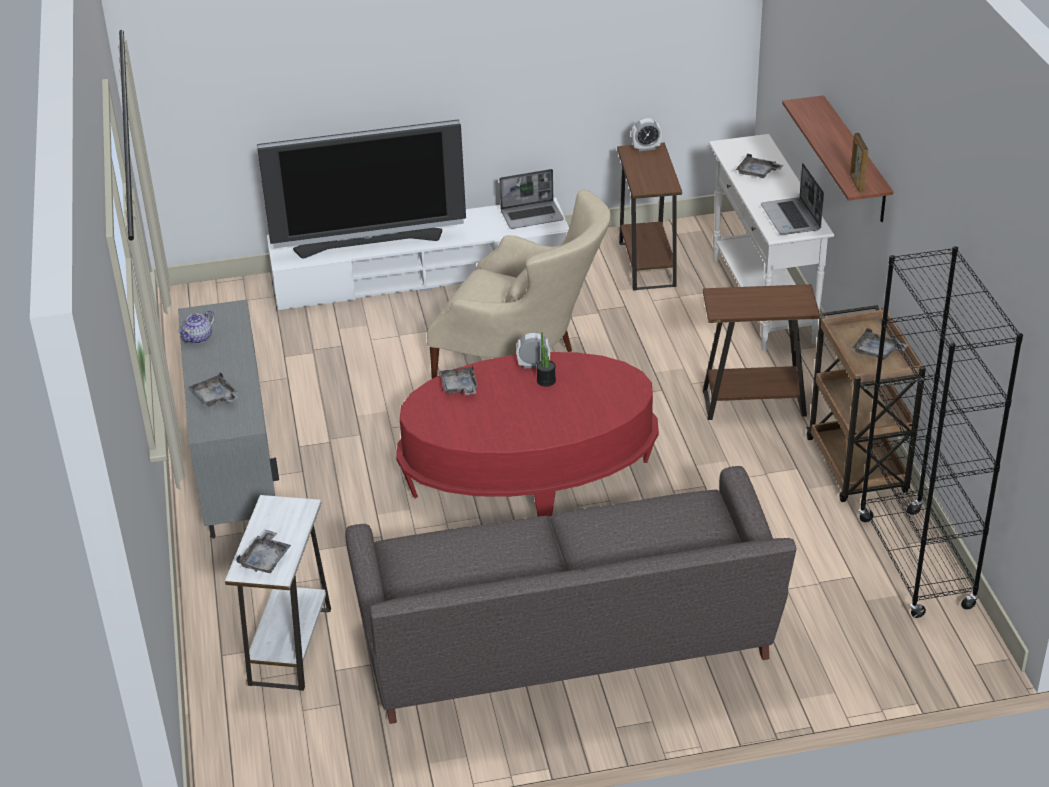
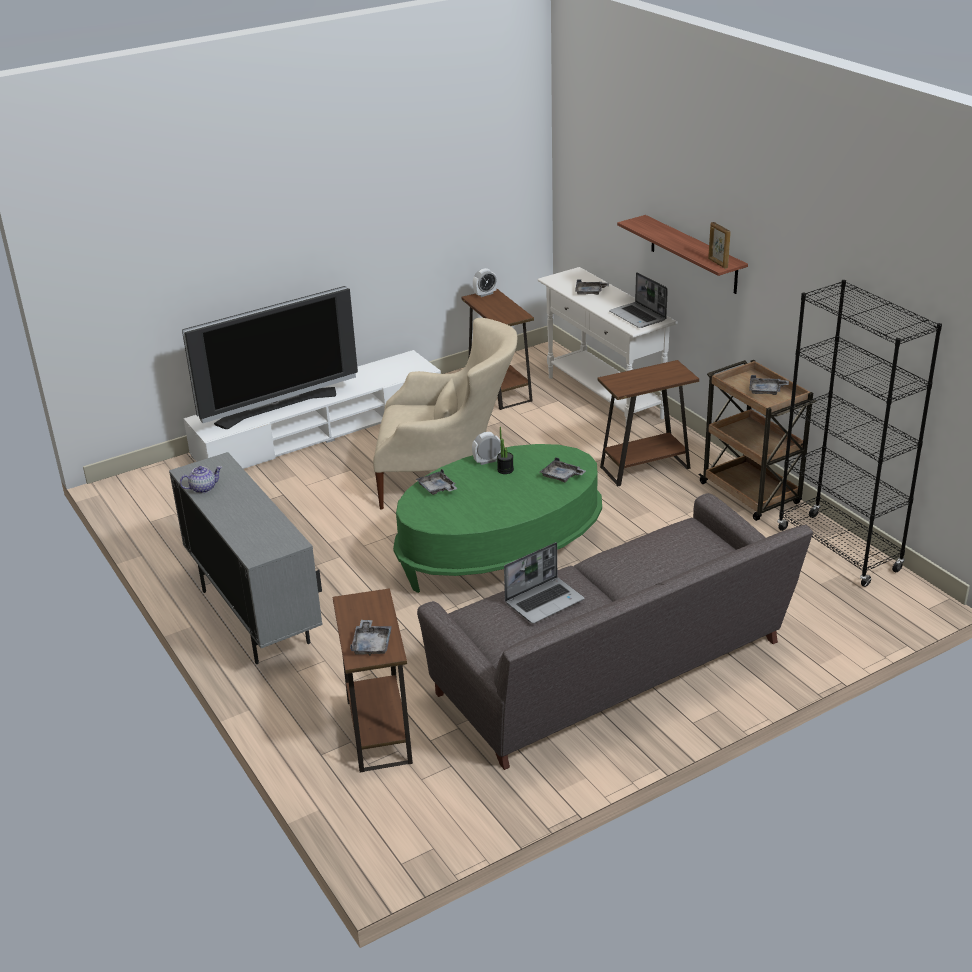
camera: 20 degrees left, 5 degrees down
(198, 338) = (203, 488): teapot -> teapot turned 135 degrees counterclockwise
(215, 397) = (249, 529): grey tray -> grey tray (561, 476)
(290, 646) = (379, 731): white side table -> brown side table
(529, 473) = (501, 554): red coffee table -> green coffee table
(532, 216) = (403, 365): laptop -> laptop (544, 601)

